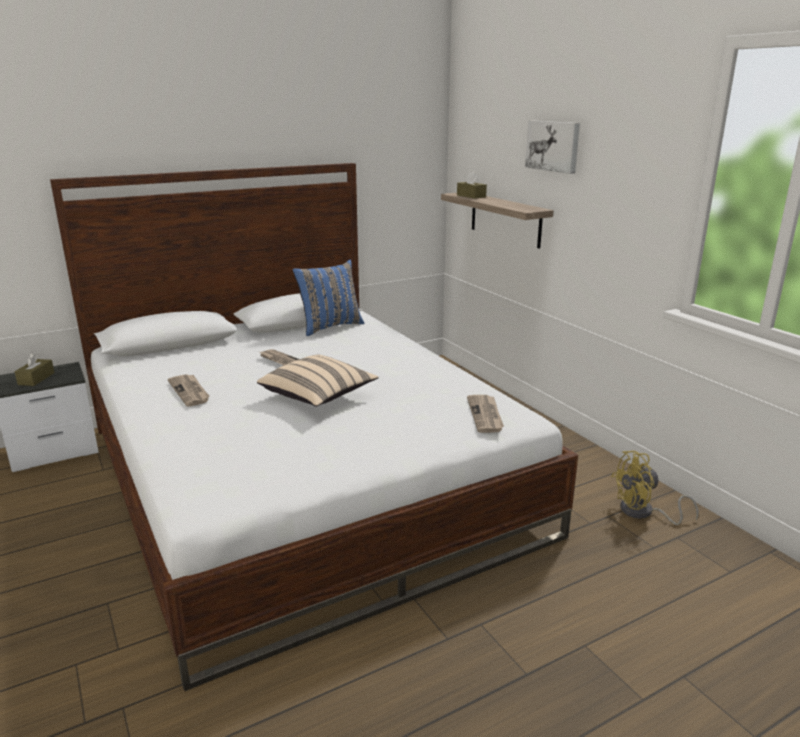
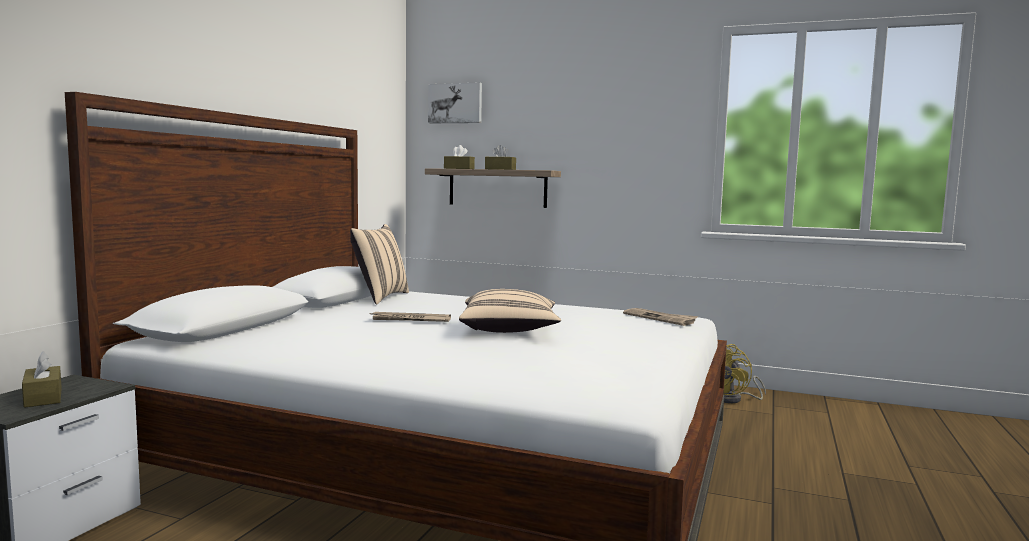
camera: 40 degrees left, 15 degrees down
(190, 391) = (370, 348): newspaper -> none
(329, 326) = (380, 297): blue pillow -> beige pillow
(499, 202) = (500, 169): none -> brown tissue box
(553, 146) = (555, 116): picture -> picture (455, 103)

